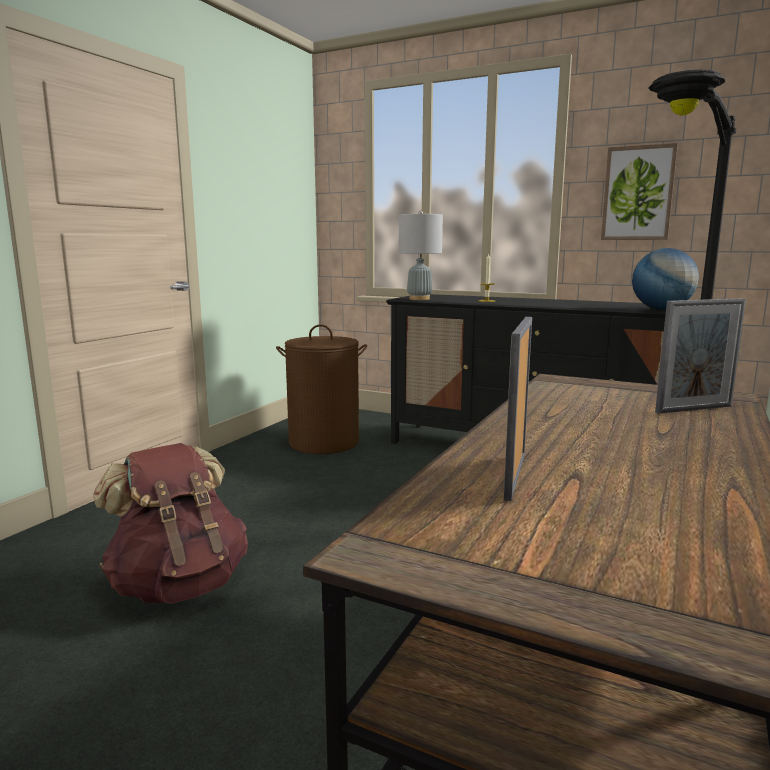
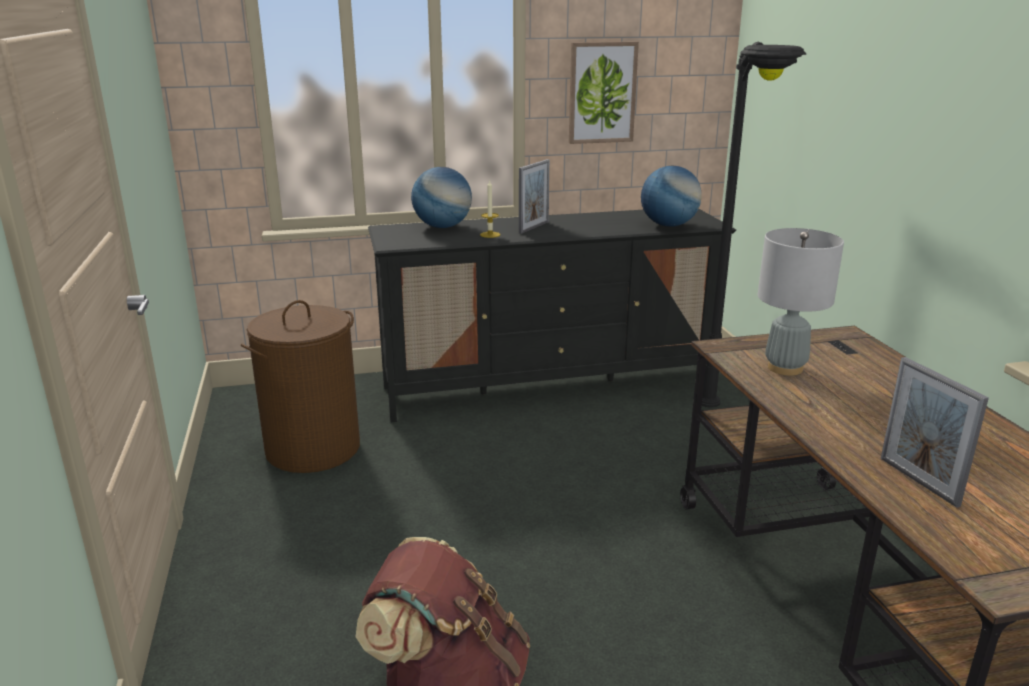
camera: 40 degrees left, 10 degrees up
(419, 299) = (410, 243): grey table lamp -> grey table lamp (785, 368)
(464, 297) = (442, 227): none -> globe
(694, 409) = (860, 360): picture frame -> picture frame (534, 227)

